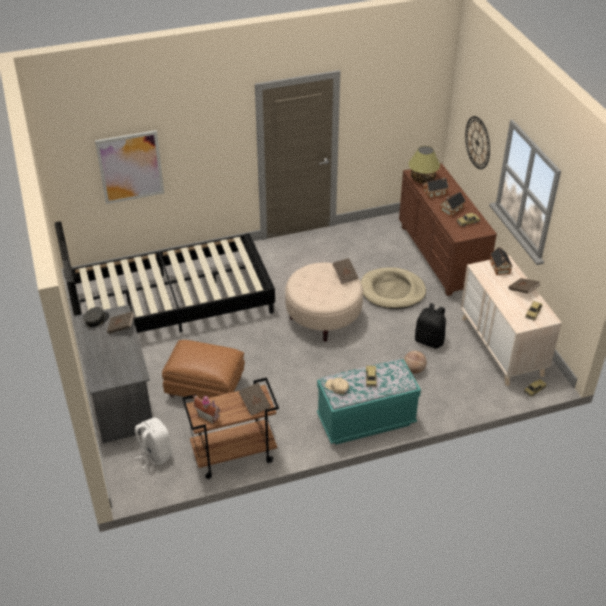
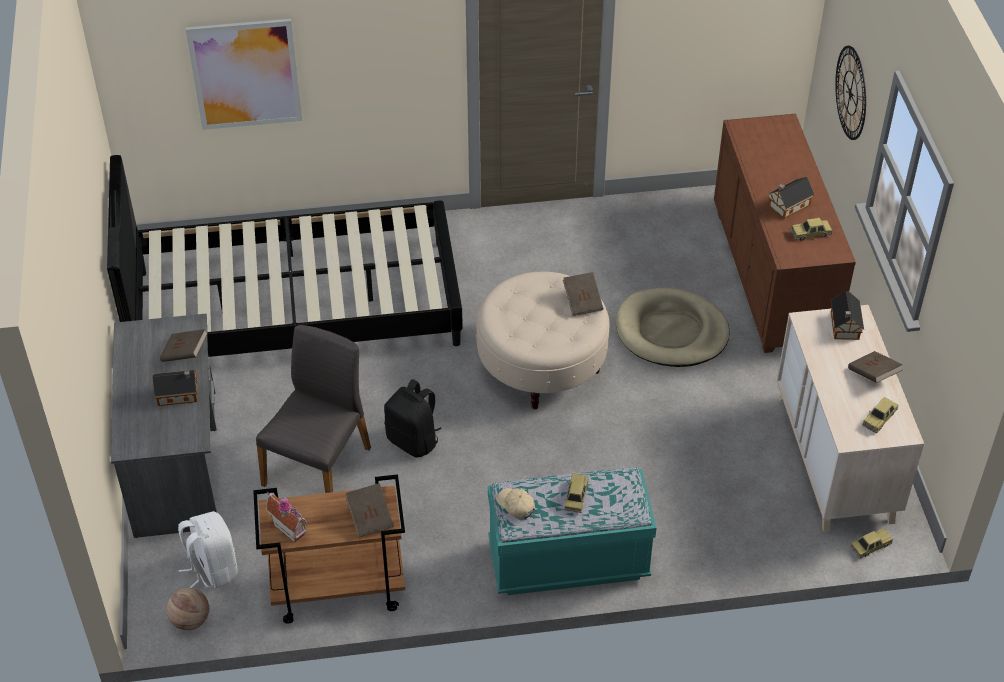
camera: 10 degrees right, 5 degrees up
(96, 320) = (149, 335): grey cap -> none
(206, 388) = (319, 466): brown ottoman -> grey chair
(414, 370) = (672, 481): basketball -> basketball (190, 620)
(423, 179) = (754, 140): table lamp -> none
(429, 340) = (712, 431): black backpack -> black backpack (414, 440)
(435, 192) = (769, 170): toy house -> toy house (179, 394)

